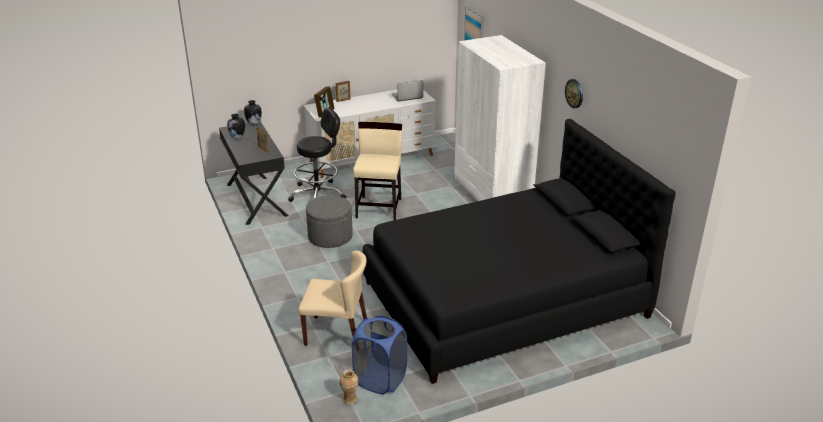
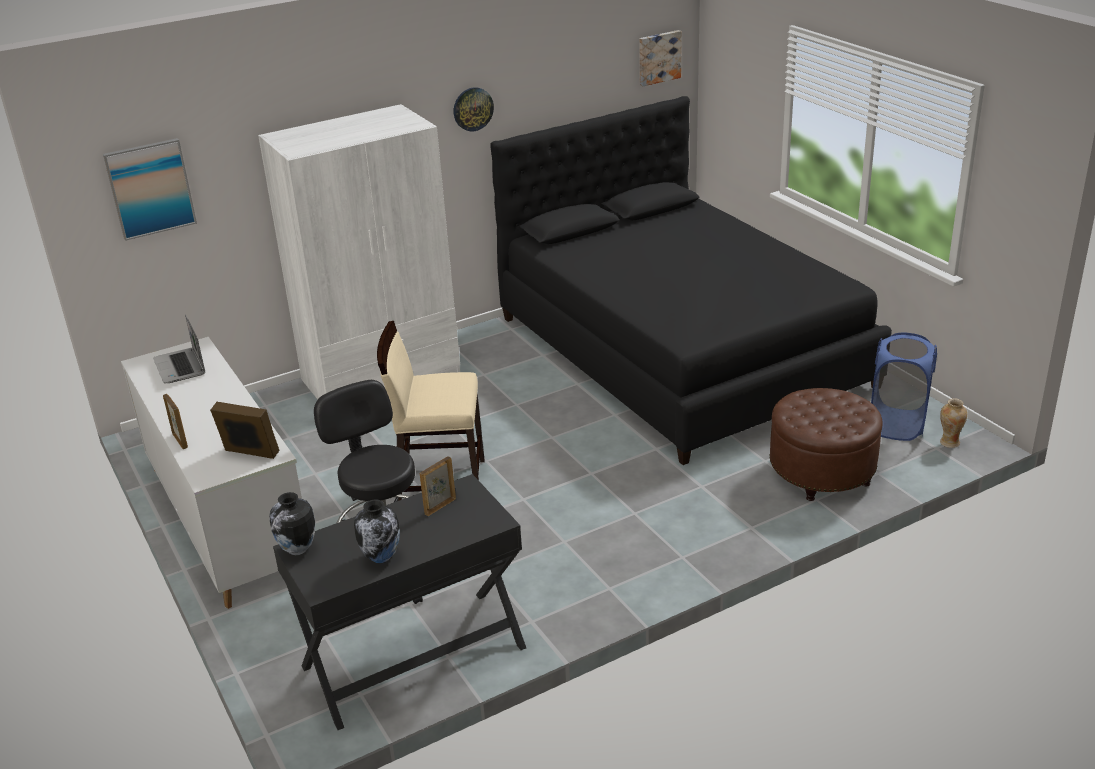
camera: 95 degrees left, 0 degrees up
(330, 236) = (552, 524): grey ottoman -> none
(337, 333) = (821, 474): beige chair -> brown ottoman
(673, 149) = (658, 57): none -> picture

